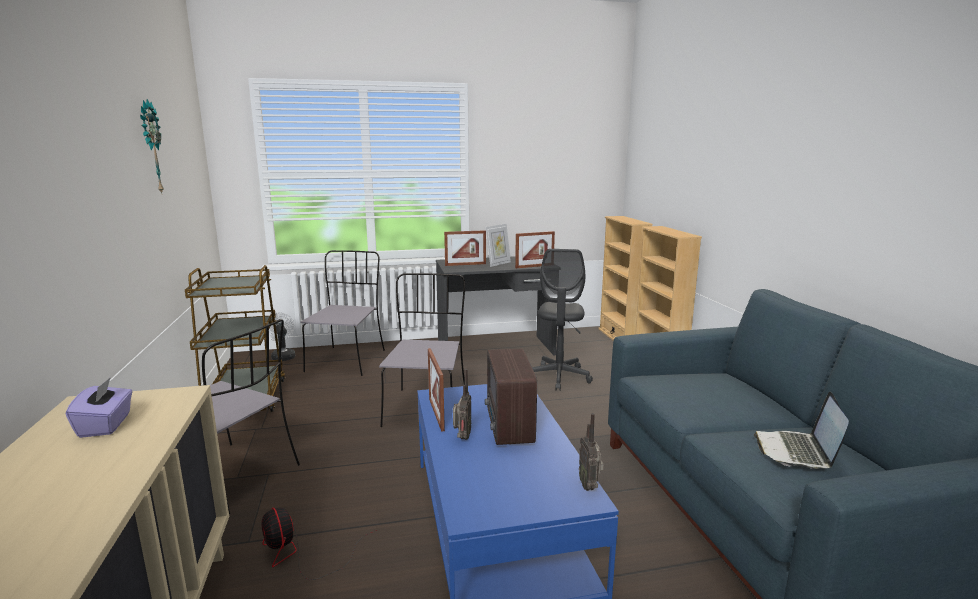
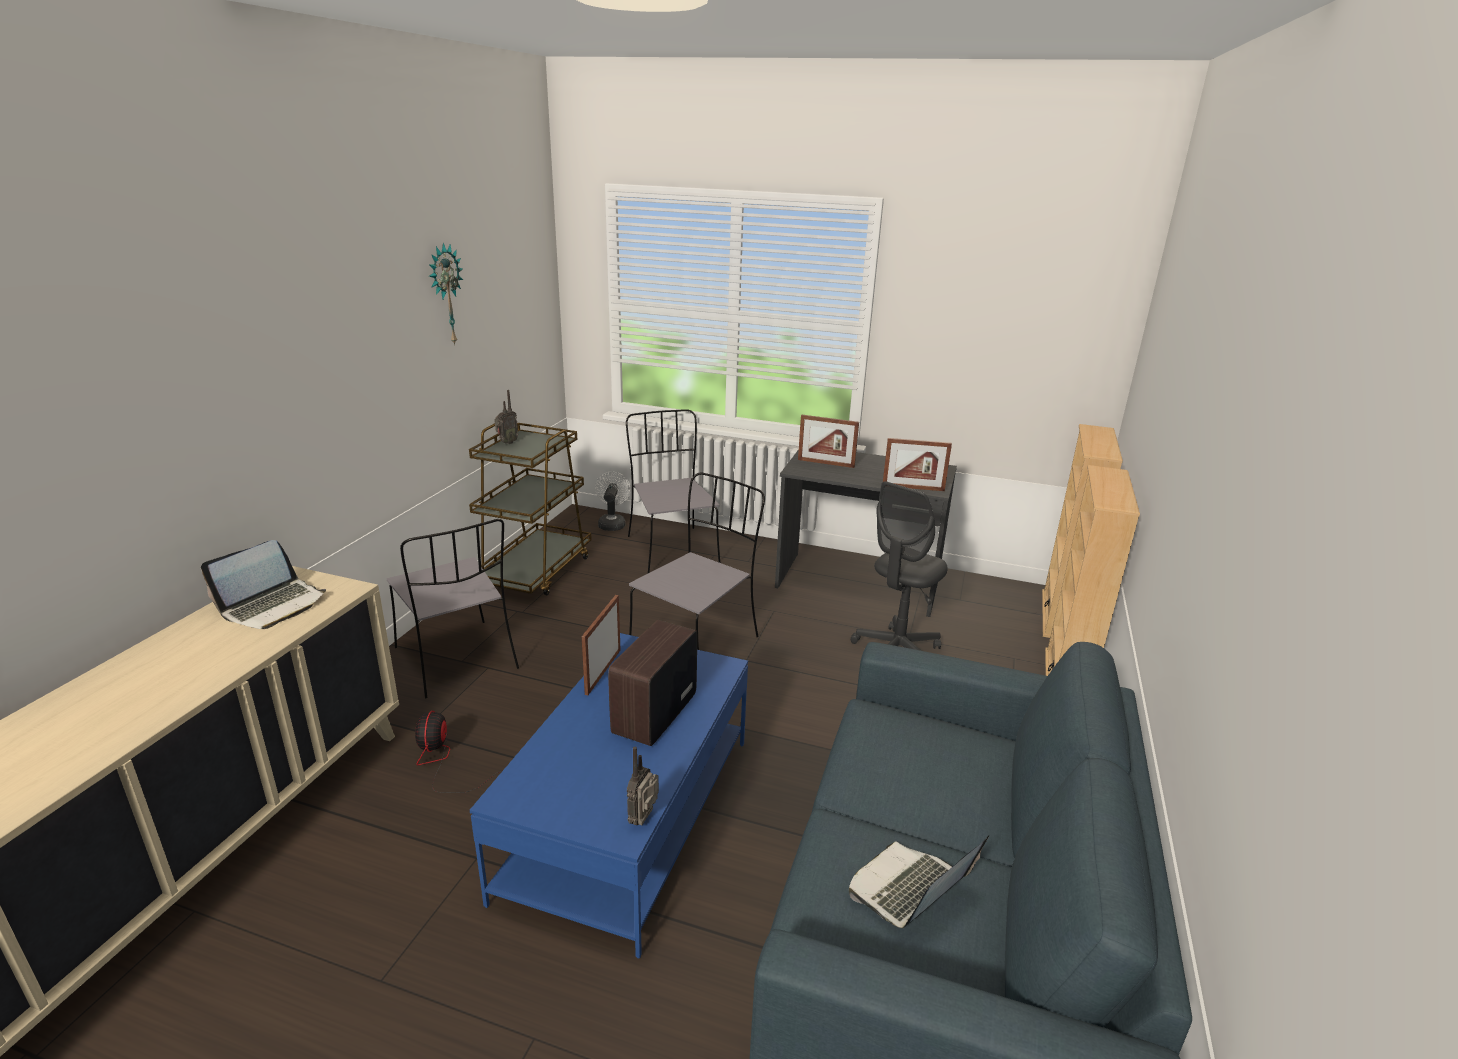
camera: 30 degrees right, 10 degrees up
(106, 425) = (273, 605): purple tissue box -> laptop
(347, 360) = (671, 548): grey chair -> grey chair turned 60 degrees counterclockwise
(462, 438) = (593, 711): radio -> radio (507, 443)
(498, 264) = (870, 471): picture frame -> none

